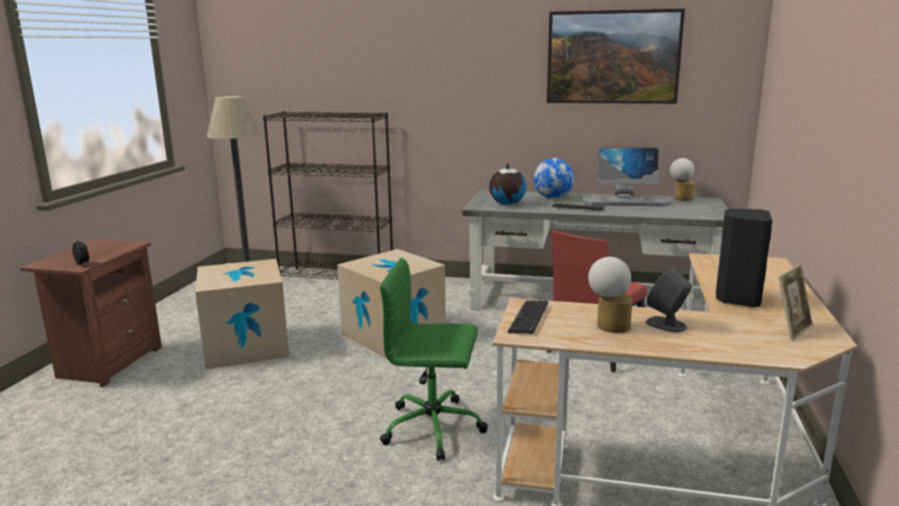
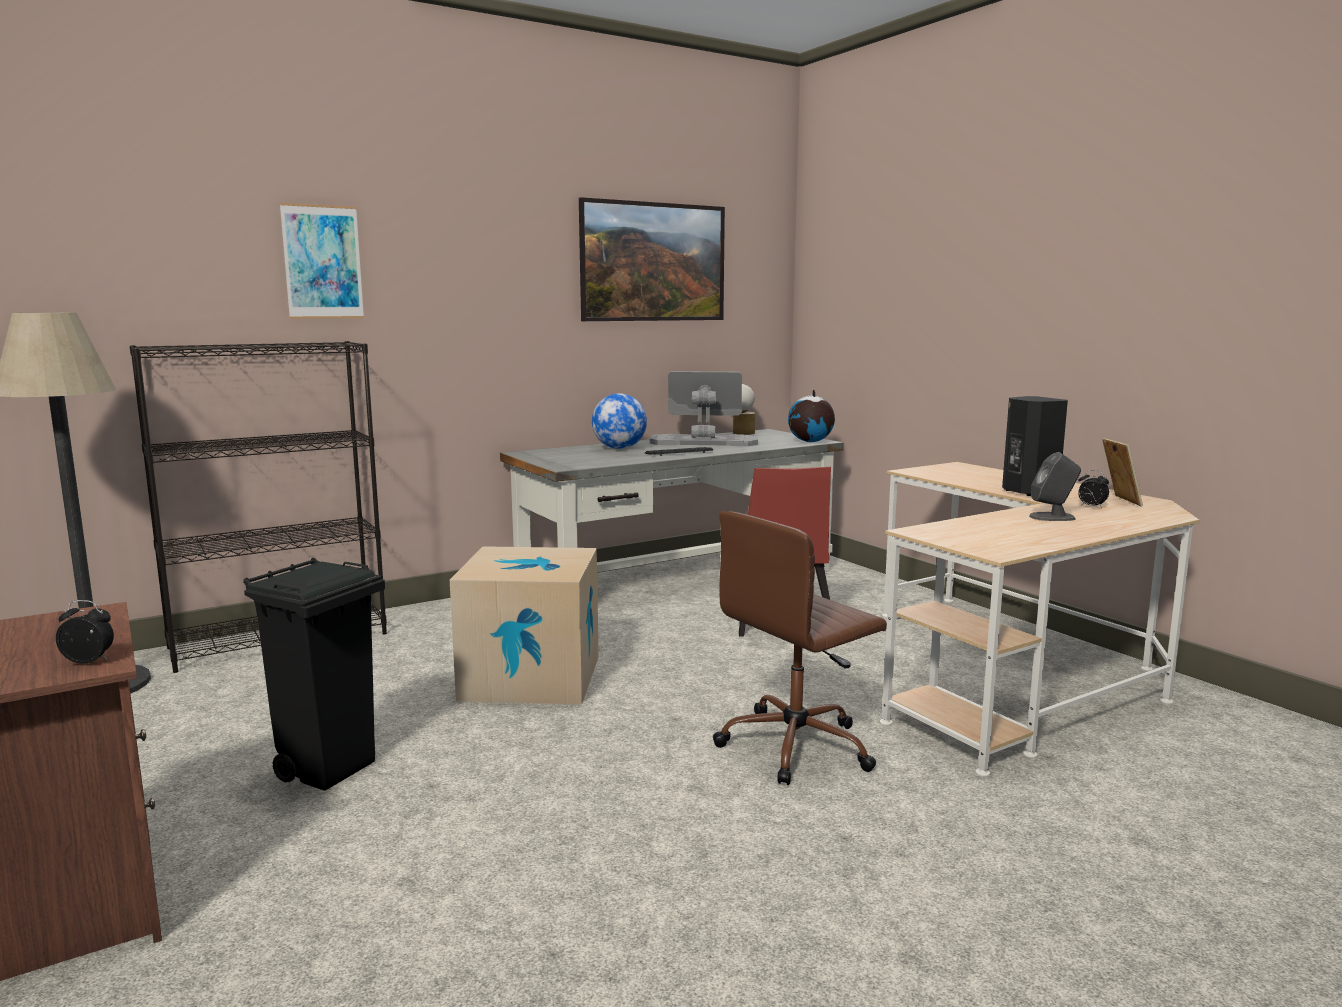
camera: 45 degrees left, 5 degrees down
(246, 346) = (330, 769): cardboard box -> black trash can
(377, 65) = (322, 262): none -> picture
(435, 428) = (797, 746): green office chair -> brown office chair
(507, 204) = (590, 460): globe -> globe (810, 441)
(529, 318) = (958, 539): keyboard -> none
(608, 326) = (1025, 528): table lamp -> none
(625, 202) = (703, 442): monitor -> monitor turned 135 degrees counterclockwise
(739, 327) = (1091, 507): none -> alarm clock

